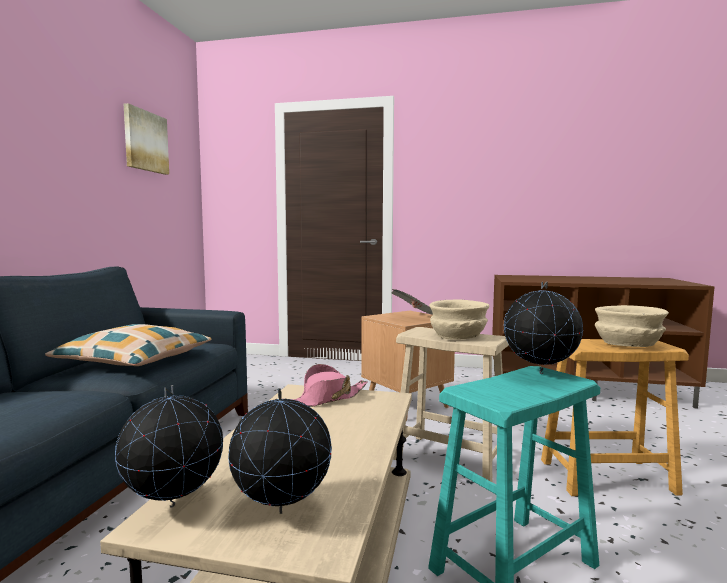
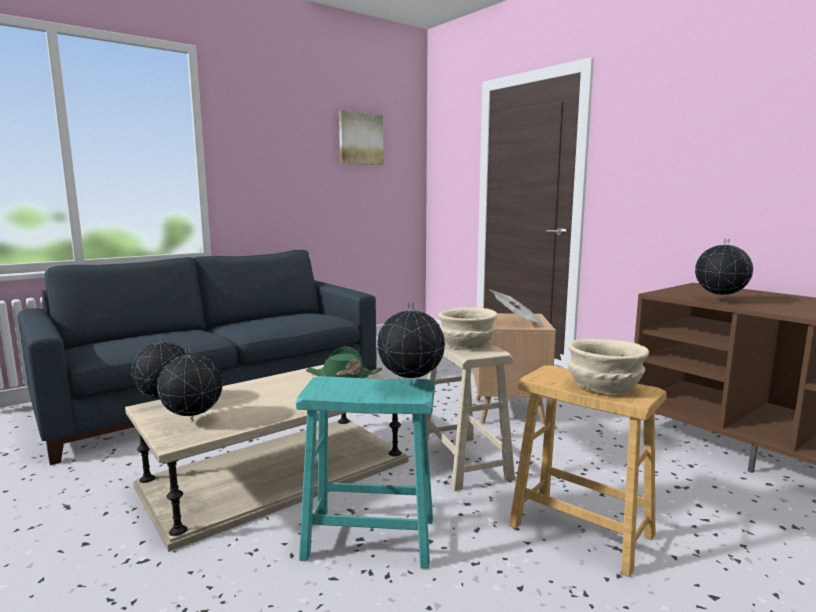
camera: 40 degrees right, 5 degrees up
(135, 361) = (271, 322): pillow -> none
(326, 399) = (343, 375): pink hat -> green hat
(556, 281) = (719, 301): none -> globe

